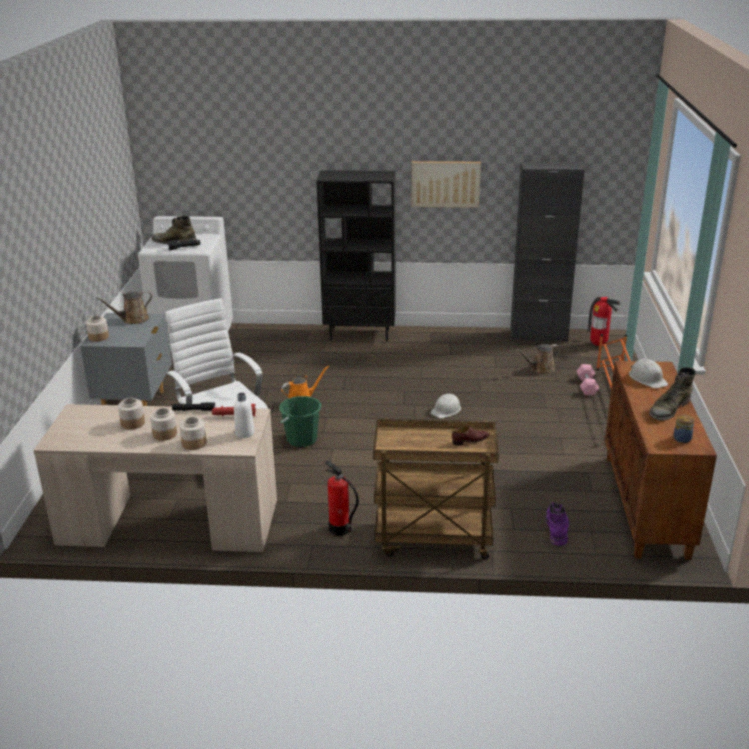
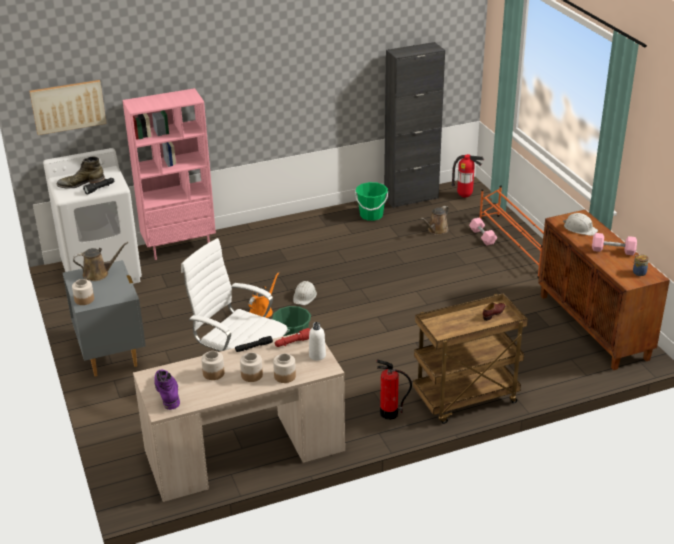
camera: 25 degrees left, 5 degrees up
(133, 320) = (98, 274): brown watering can -> brown watering can turned 135 degrees counterclockwise
(278, 331) = (179, 247): none -> pink bookcase
(360, 334) = (258, 232): black bookcase -> none
(445, 184) = (321, 79): picture -> picture (68, 106)
(446, 410) = (390, 287): white hard hat -> white hard hat (304, 296)
(483, 342) = (371, 215): none -> green bucket
(556, 528) = (545, 363): purple boot -> purple boot (167, 392)
(669, 409) = (613, 250): green boot -> pink dumbbell

